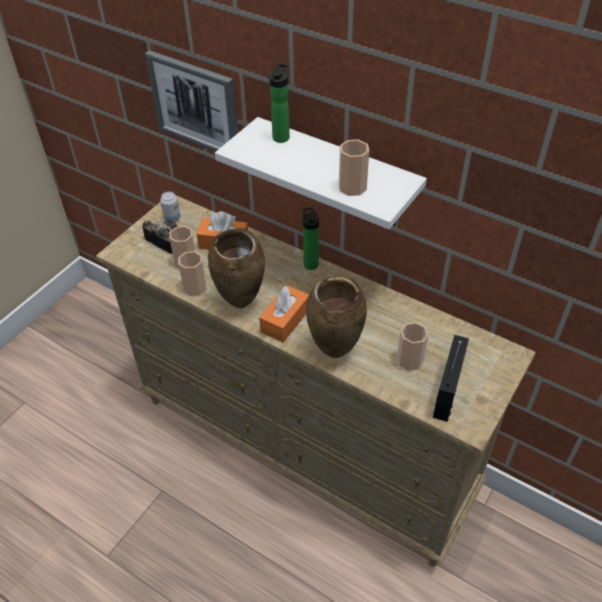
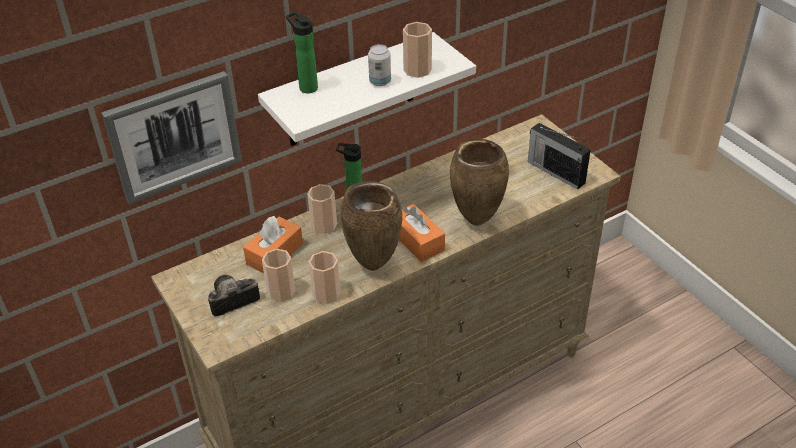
camera: 65 degrees left, 5 degrees down
(172, 218) = (199, 285): can -> can (380, 82)
(409, 360) = (512, 181): cup -> cup (324, 225)

